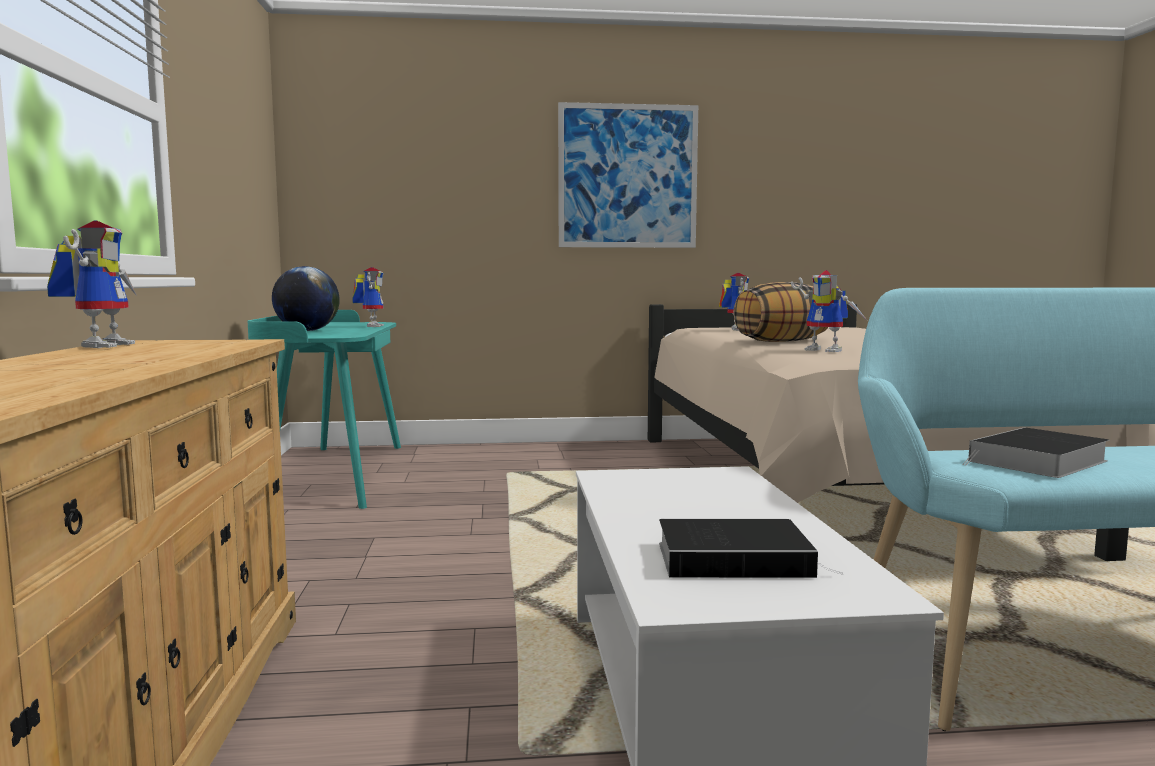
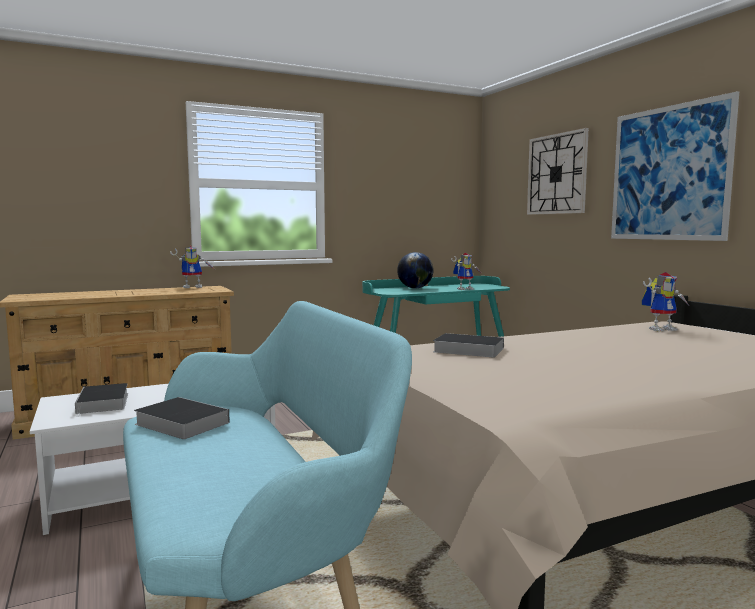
camera: 70 degrees right, 0 degrees up
(458, 161) = (557, 174): none -> wall clock
(782, 341) = (539, 341): pillow -> none
(828, 350) = (466, 350): toy robot -> book

